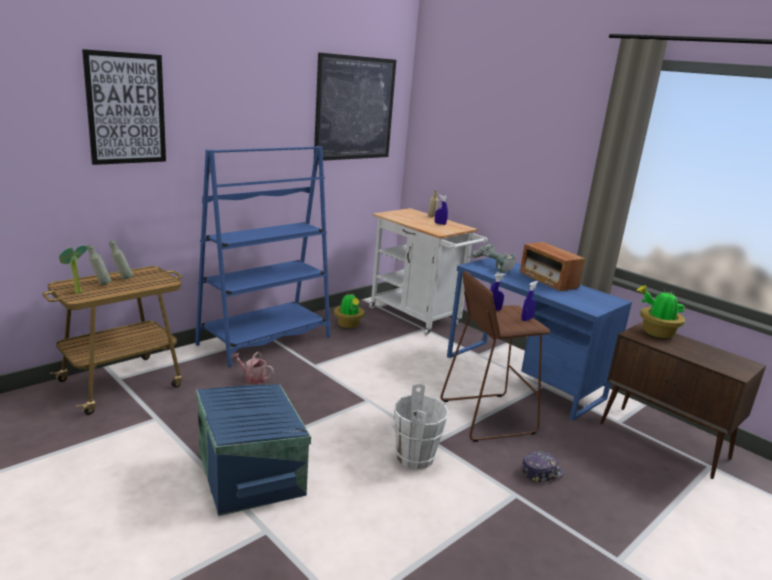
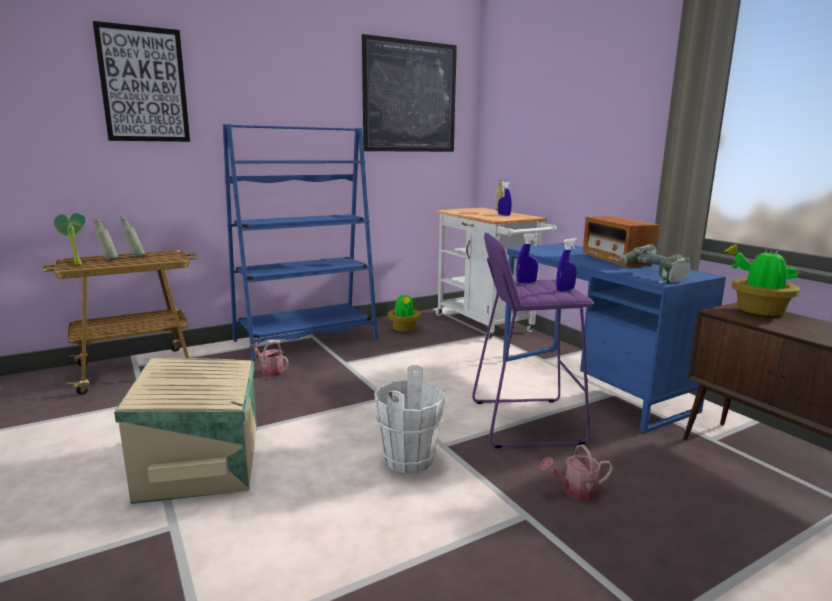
camera: 15 degrees right, 5 degrees down
(252, 472) = (203, 460): blue storage box -> beige storage box
(486, 416) = (525, 421): brown stool -> purple stool
(490, 267) = (548, 249): power drill -> power drill (650, 276)
(541, 472) = (575, 491): cap -> watering can

